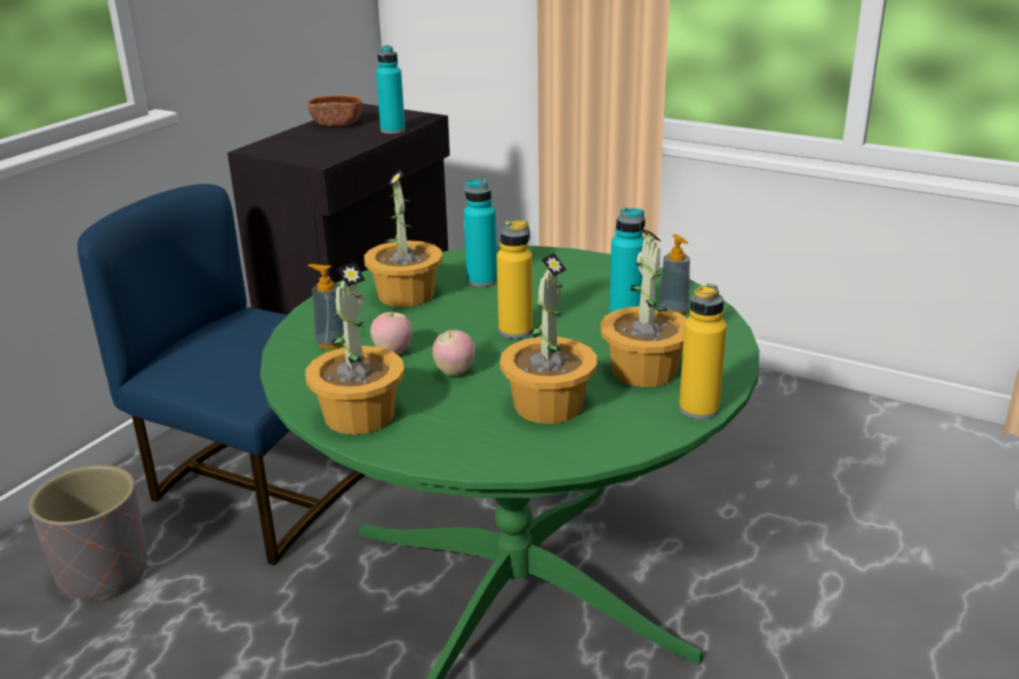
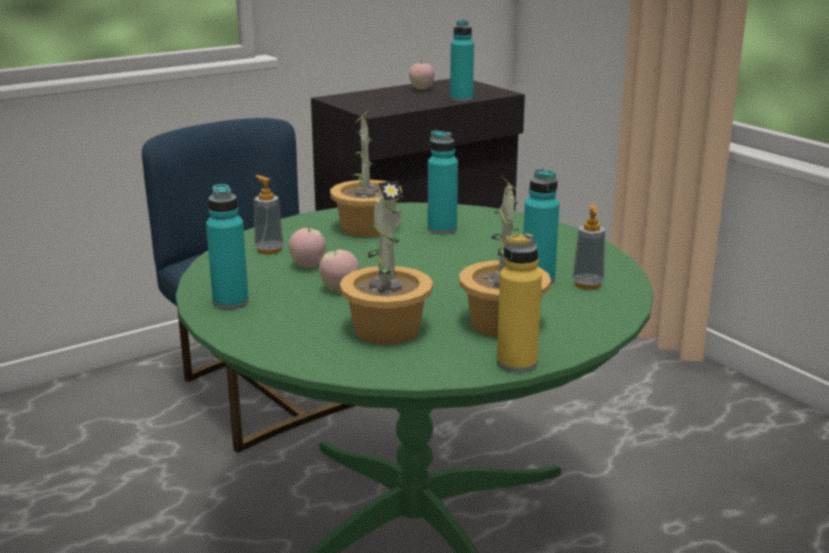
camera: 25 degrees right, 5 degrees down
(102, 573) = (113, 422): grey planter -> none
(337, 124) = (421, 89): brown bowl -> apple
(358, 415) = (230, 302): potted plant -> turquoise bottle
(515, 331) = (425, 271): yellow bottle -> none

